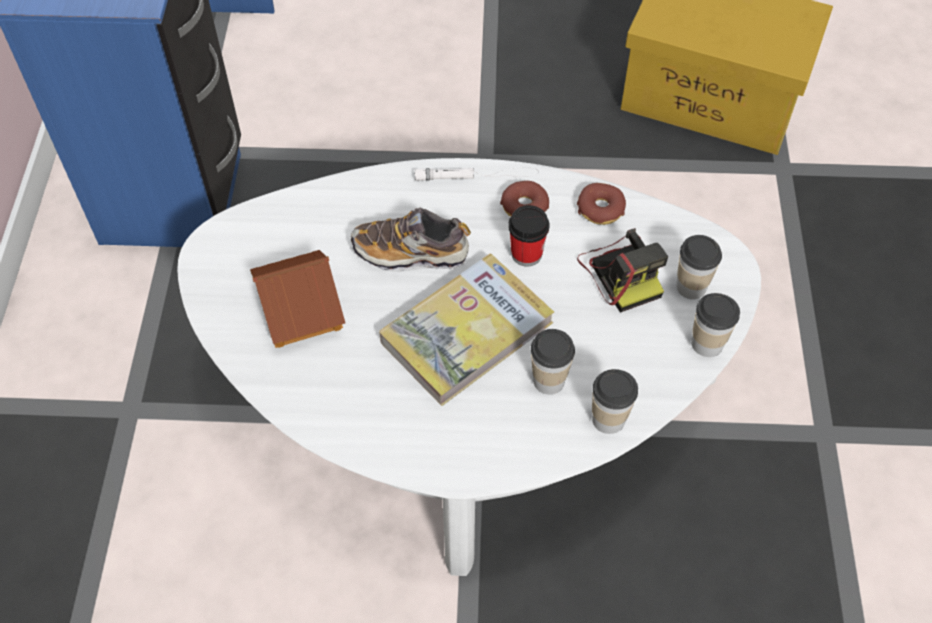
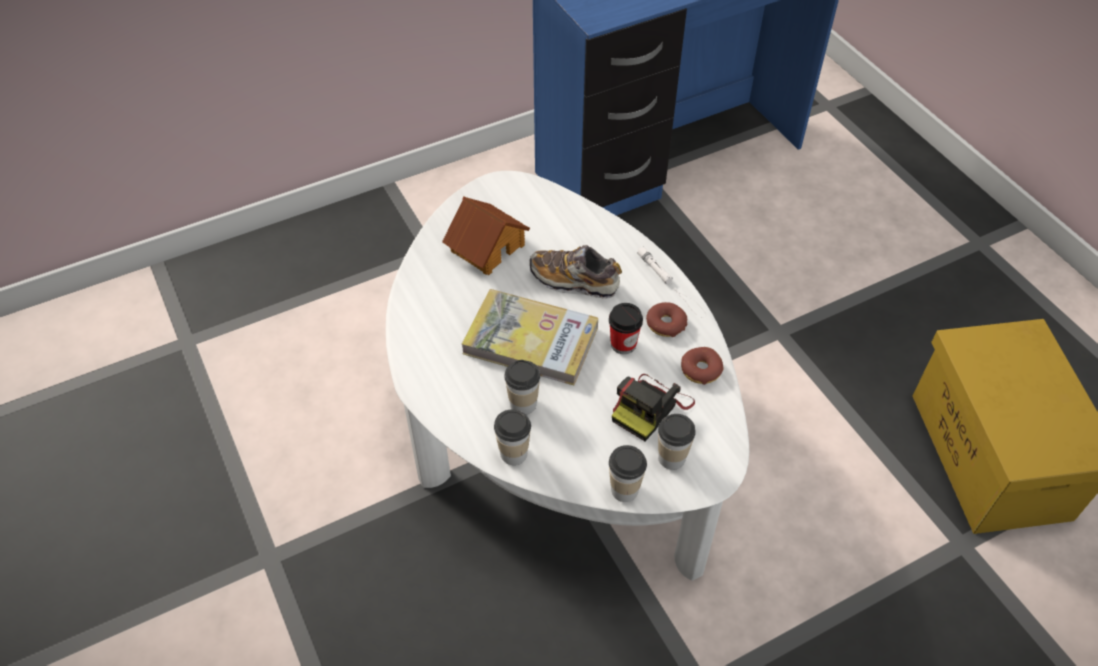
camera: 60 degrees right, 5 degrees down
(411, 253) = (574, 281): shoe -> shoe turned 45 degrees counterclockwise

